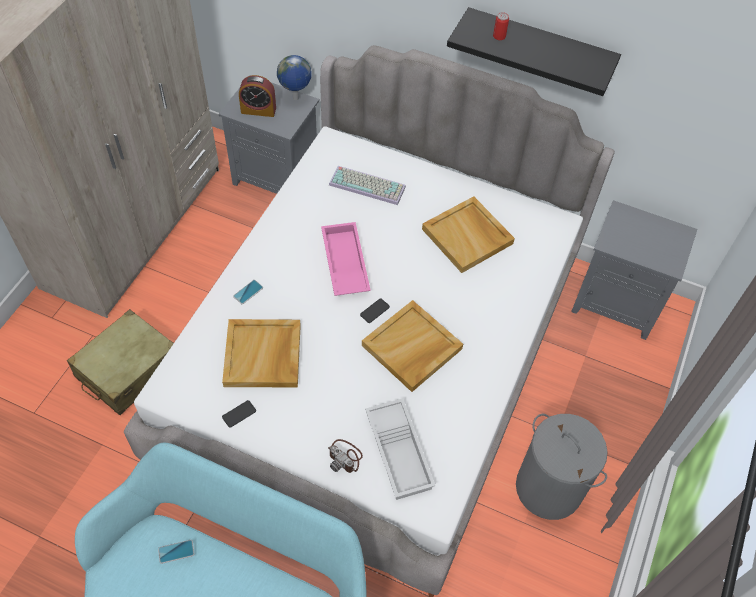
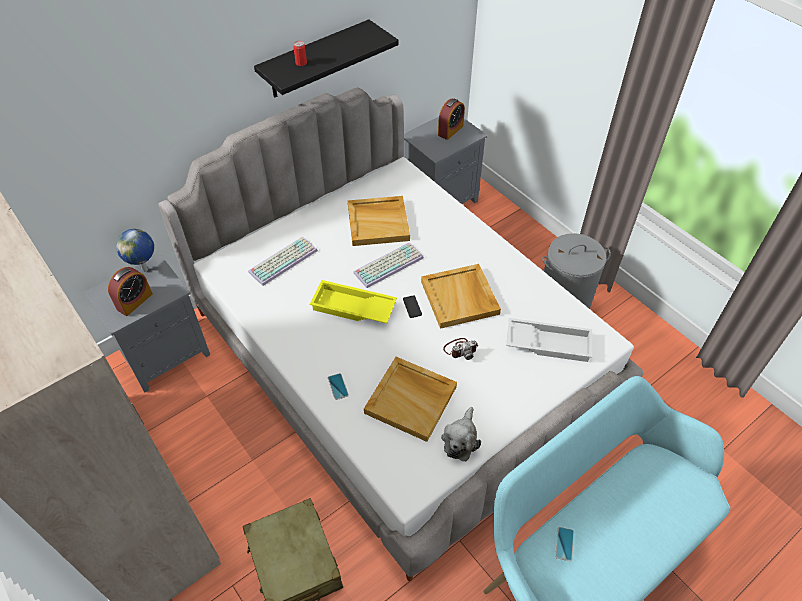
camera: 60 degrees left, 5 degrees down
(239, 414) = (460, 439): phone -> plush toy
(343, 264) = (352, 308): pink tray -> yellow tray
(345, 457) = (537, 379): camera -> camera (460, 349)
(417, 268) = (388, 264): none -> keyboard
(658, 241) = (450, 130): none -> alarm clock

